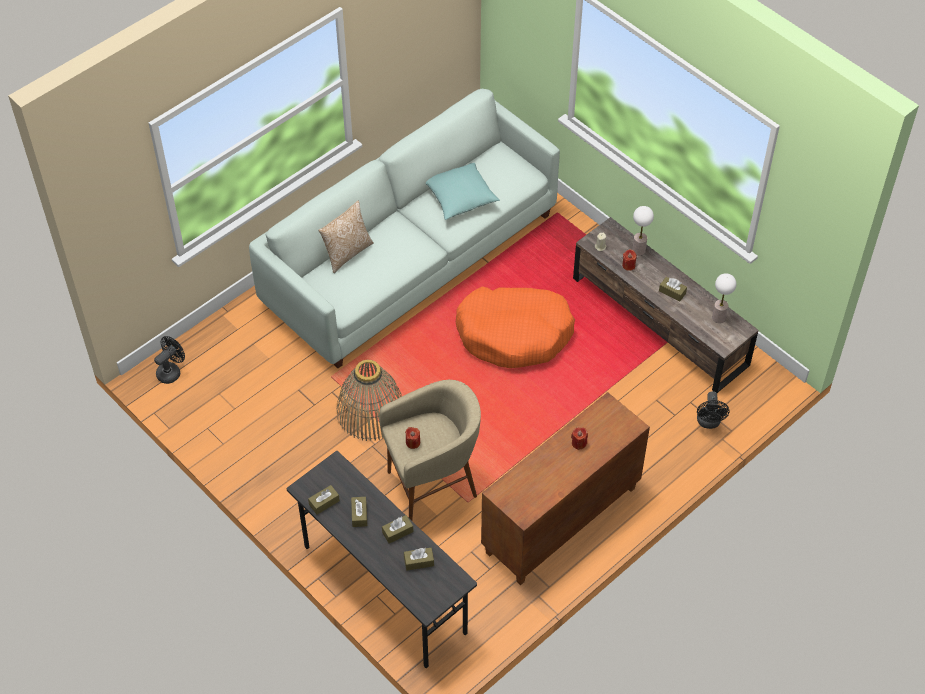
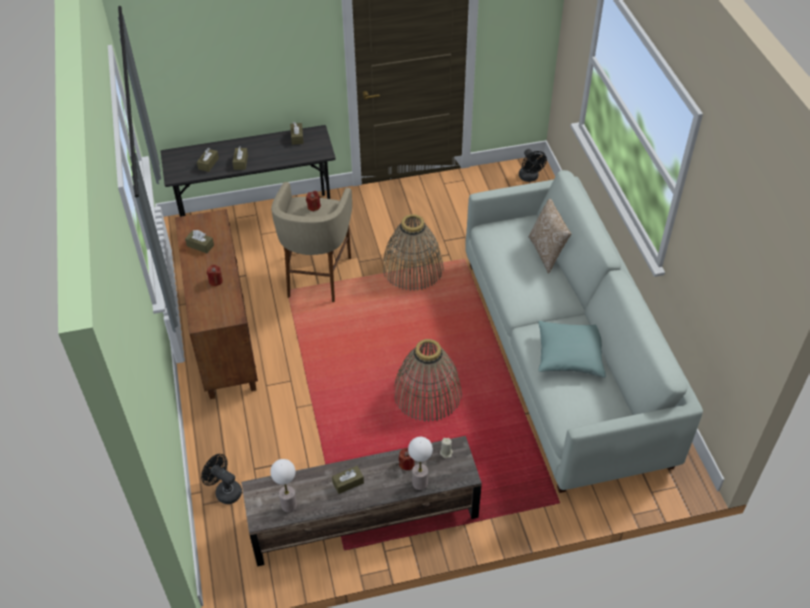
camera: 120 degrees right, 5 degrees down
(359, 514) = (272, 150): brown tissue box -> brown tissue box (200, 245)
(514, 334) = (427, 394): orange dog bed -> basket

